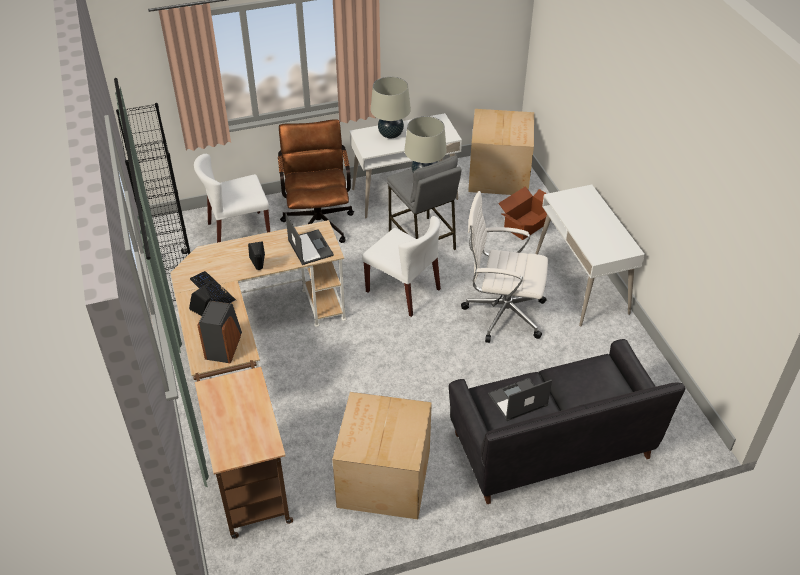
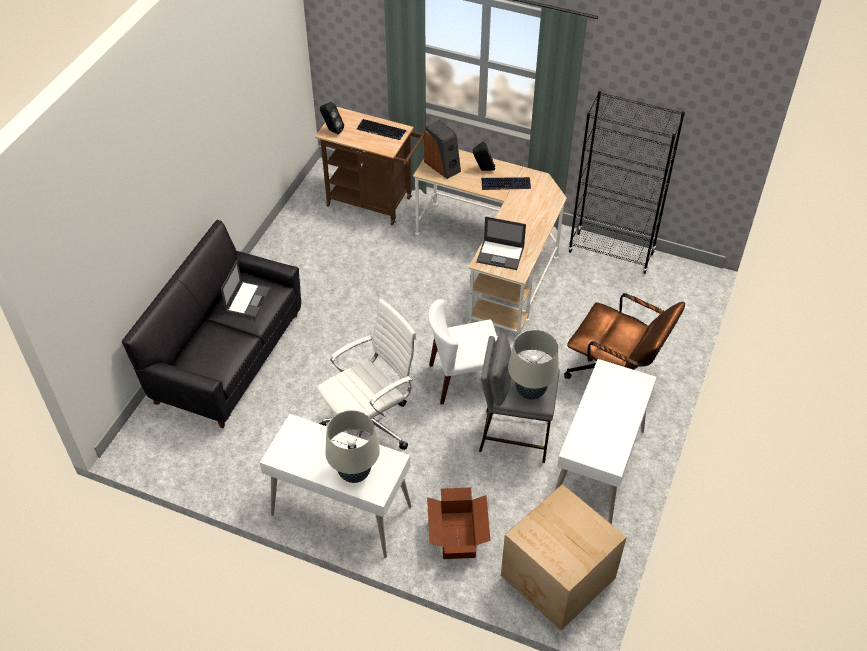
camera: 130 degrees right, 5 degrees up
(224, 403) = (381, 130): none -> keyboard
(238, 231) = (647, 318): white chair -> none
(259, 269) = (504, 216): black speaker -> black speaker (332, 130)
(382, 479) = (307, 259): cardboard box -> none
(390, 134) = (619, 403): beige table lamp -> beige table lamp (354, 473)

